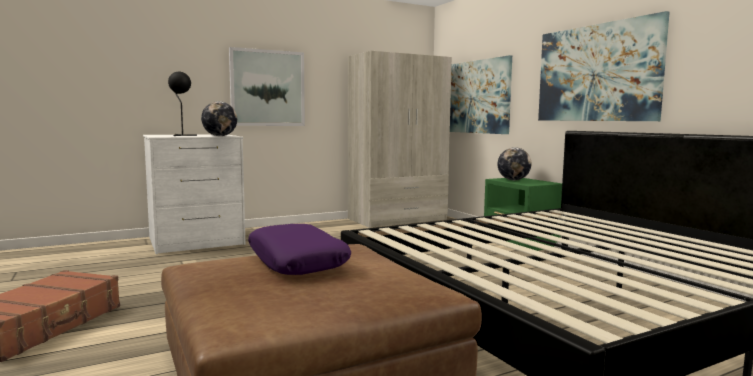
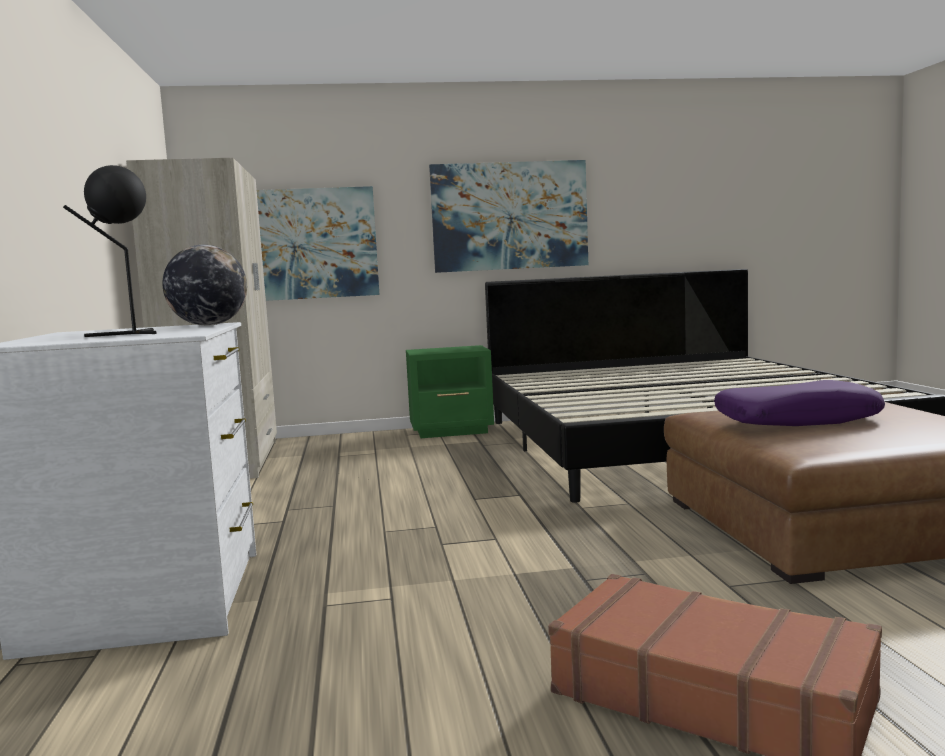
camera: 70 degrees left, 0 degrees up
(267, 88) = (72, 218): picture -> none
(513, 180) = (436, 351): globe -> none

